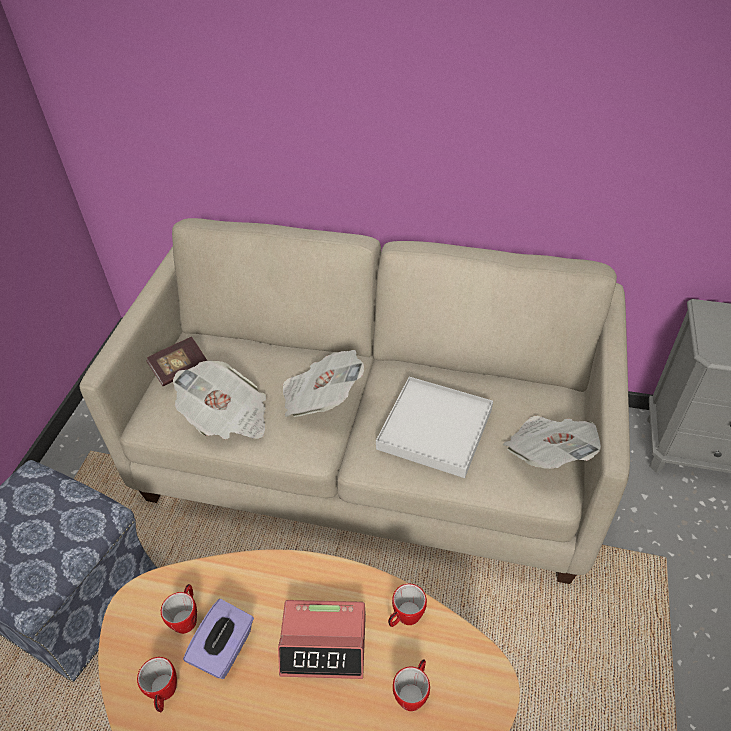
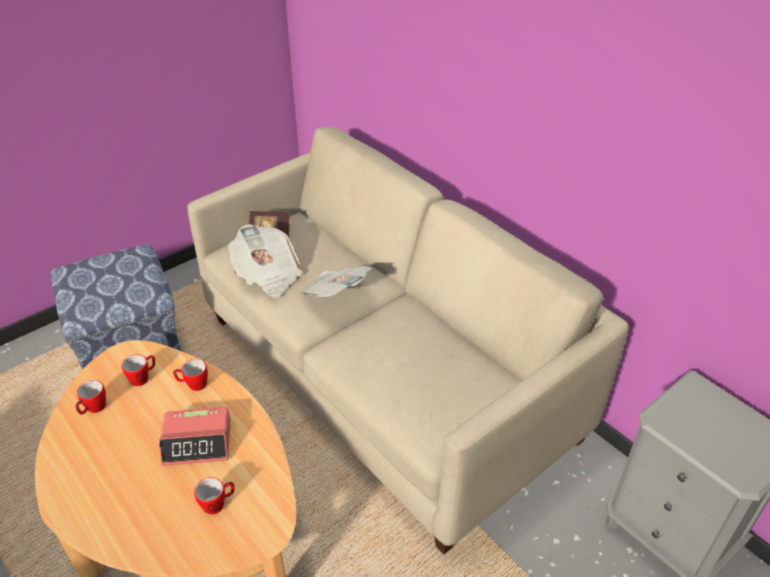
camera: 35 degrees right, 5 degrees down
(225, 649) = (144, 408): purple tissue box -> none
(324, 643) = (198, 442): alarm clock -> alarm clock turned 45 degrees counterclockwise
(405, 617) = (258, 460): mug -> mug (193, 384)
(435, 429) = (390, 356): white tray -> none
(549, 454) = (454, 419): newspaper -> none

